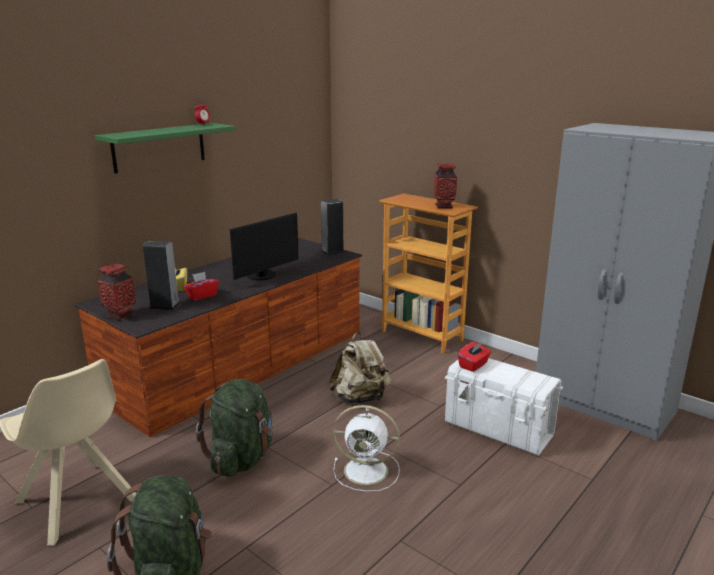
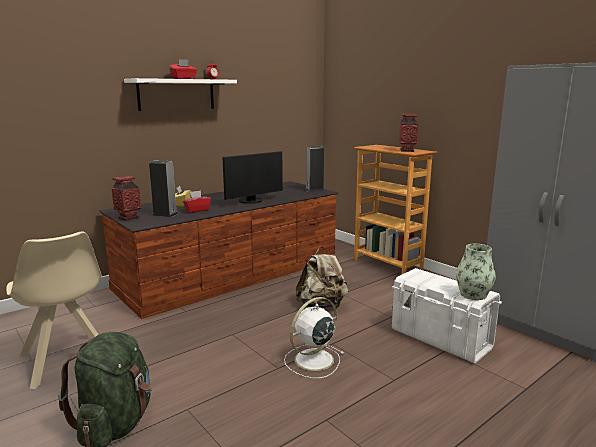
camera: 10 degrees right, 5 degrees down
(159, 147) = (176, 94): green shelf -> white shelf
(241, 458) = (208, 341): green backpack -> none
(368, 471) = (312, 360): white fan -> white fan turned 120 degrees clockwise
(473, 365) = (418, 278): red tissue box -> red tissue box (184, 79)
(535, 383) = (473, 294): none -> vase

